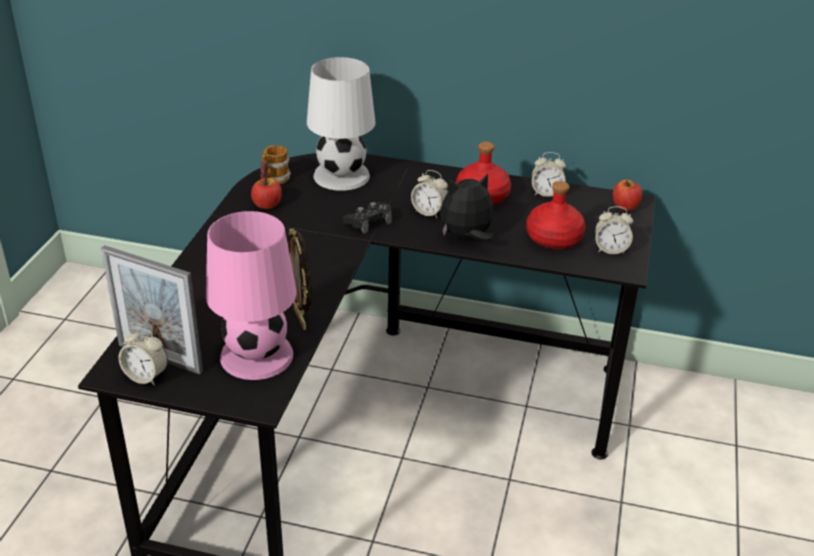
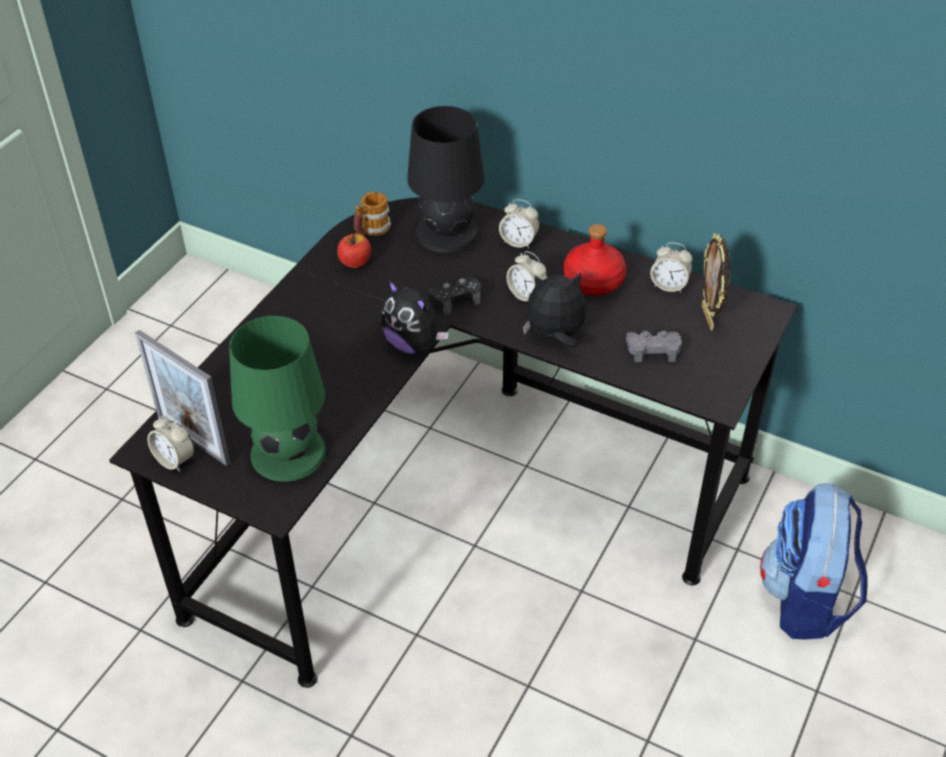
camera: 15 degrees right, 10 degrees up
(255, 355) = (287, 452): pink table lamp -> green table lamp
(301, 319) = (346, 414): picture frame -> picture frame (708, 318)
(342, 175) = (447, 232): white table lamp -> black table lamp
(343, 258) = (413, 344): none -> plush toy
(553, 239) = (653, 350): red bottle -> grey game controller
(610, 249) = (712, 373): alarm clock -> alarm clock (518, 241)
(625, 206) = (754, 316): apple -> none
(699, 455) = (805, 599): none -> backpack

